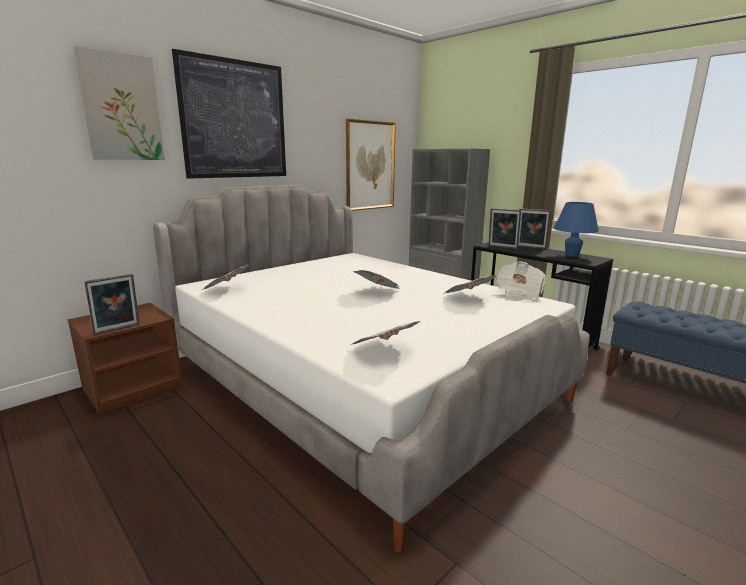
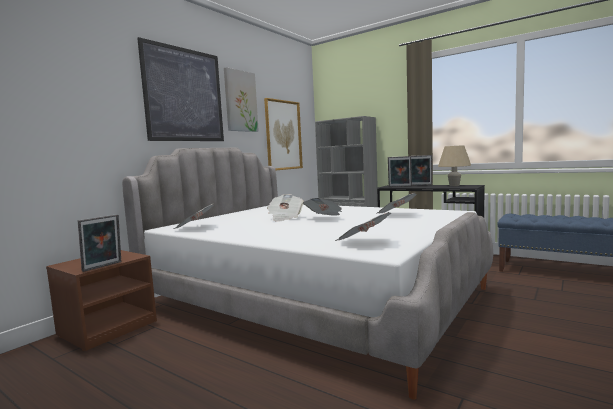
camera: 10 degrees left, 10 degrees down
(122, 108) = (98, 81): picture -> picture (240, 101)
(518, 294) = (431, 210): newspaper -> newspaper (285, 218)
(572, 255) = (454, 185): blue table lamp -> beige table lamp

